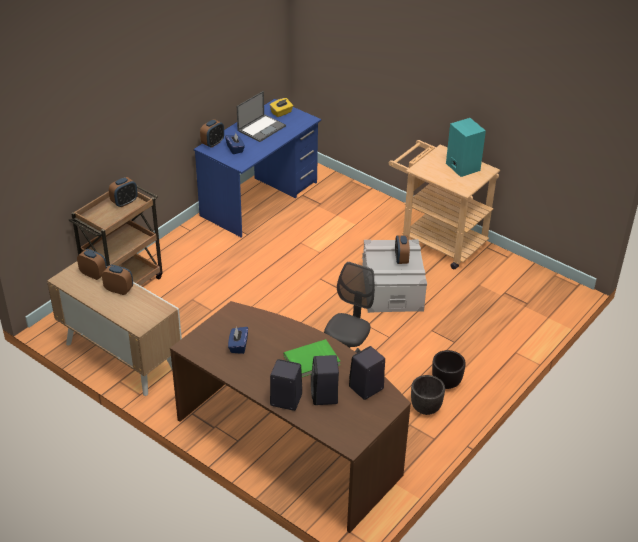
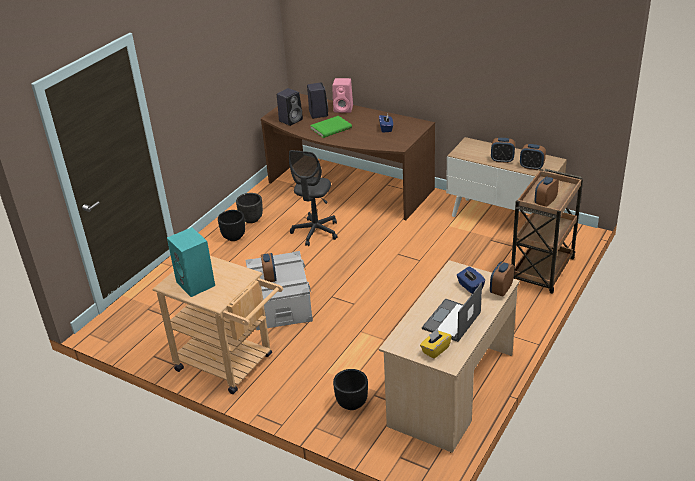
camera: 175 degrees right, 5 degrees down
(259, 199) = (451, 389): blue desk -> beige desk
(284, 400) = (344, 109): black speaker -> pink speaker
(339, 200) = (351, 403): none -> black planter

